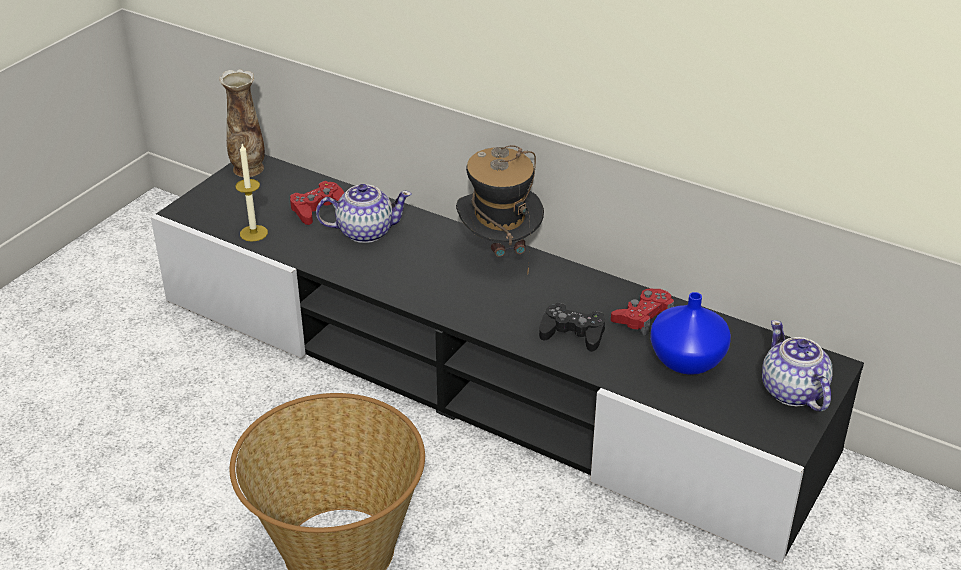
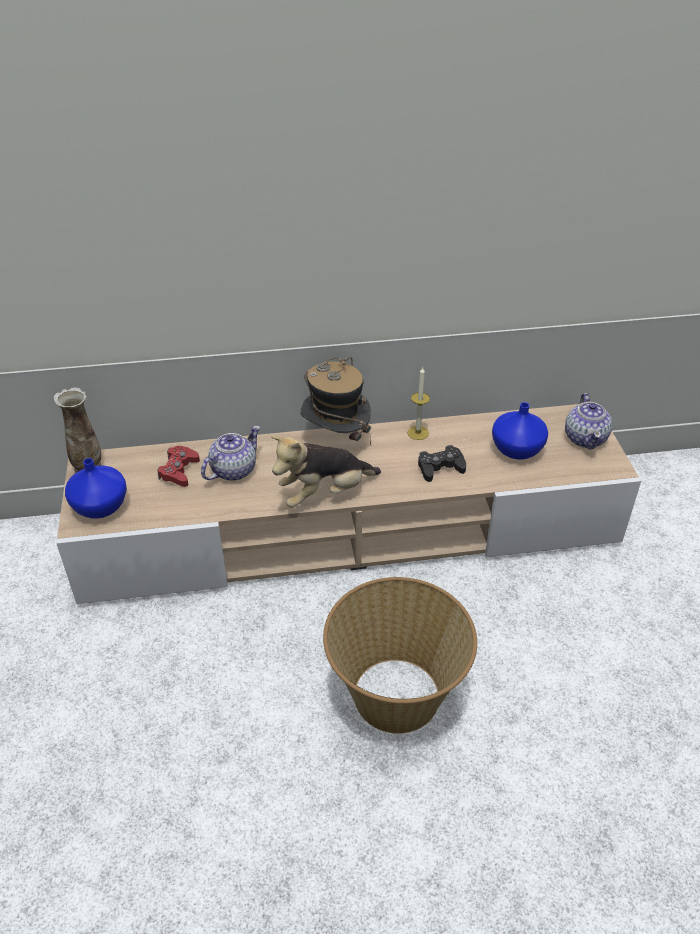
camera: 40 degrees left, 5 degrees up
(219, 205) = (101, 506): none -> blue vase
(253, 233) = (155, 513): candle -> candle (418, 433)
(421, 295) = (324, 493): none -> plush toy
(482, 377) = (351, 531): black tv stand -> beige tv stand
(642, 317) = (464, 436): red game controller -> none
(792, 392) = (585, 438): teapot -> teapot turned 120 degrees counterclockwise

